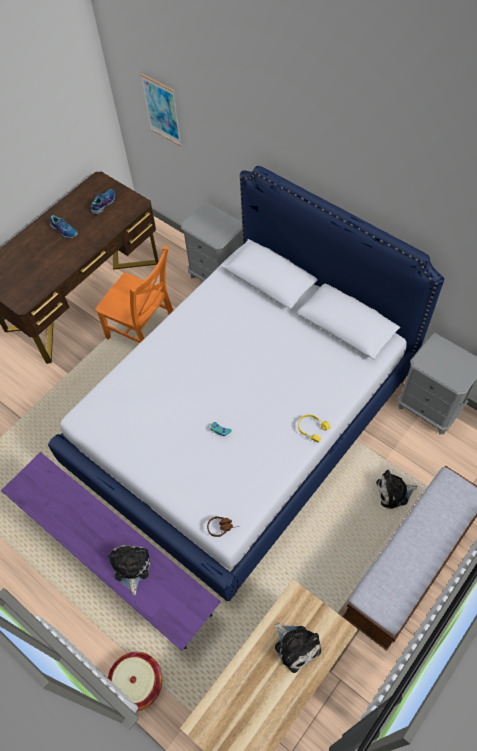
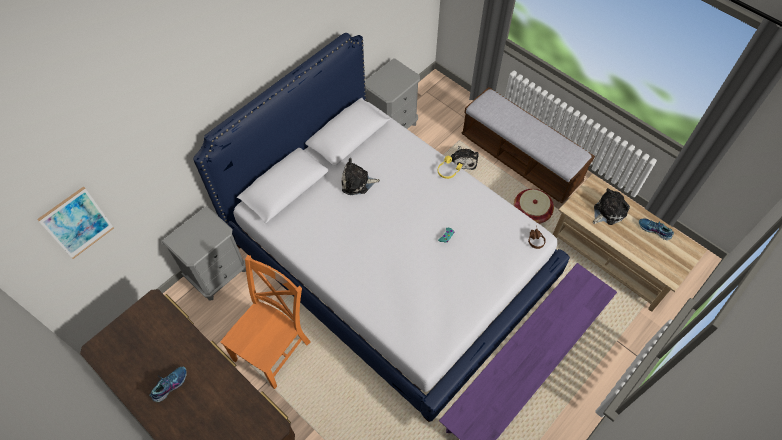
camera: 90 degrees left, 0 degrees up
(103, 204) = (140, 341): shoe -> shoe (654, 230)
(131, 567) = (553, 330): plush toy -> plush toy (357, 182)
(137, 683) = (622, 353): basket -> basket (531, 212)

